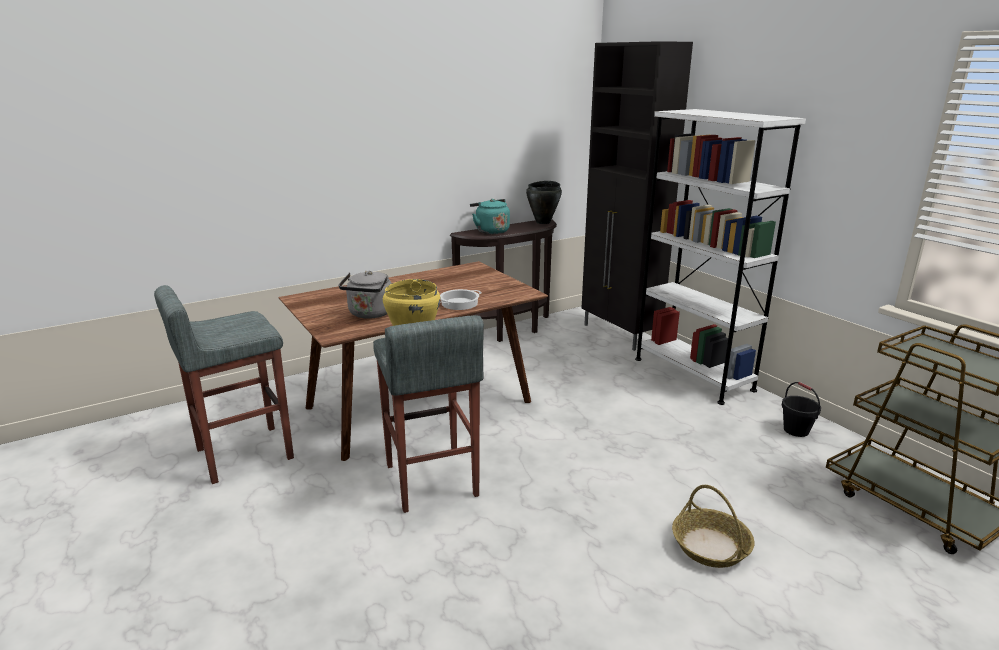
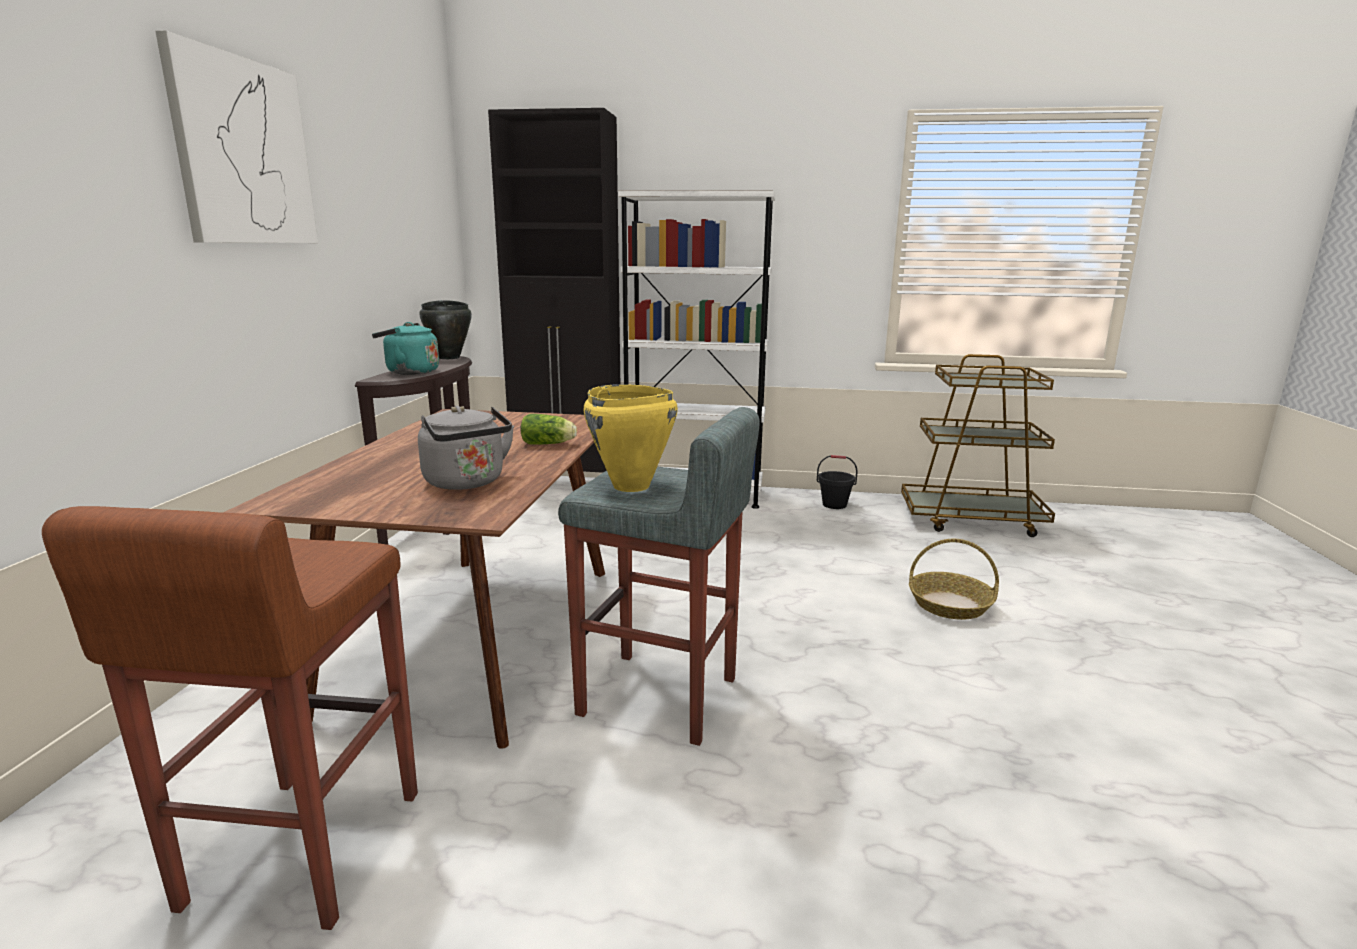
camera: 50 degrees left, 5 degrees down
(242, 454) = (301, 850): grey stool -> brown stool
(379, 104) = (243, 152): none -> picture
(459, 303) = (549, 444): cooking pot -> lettuce

